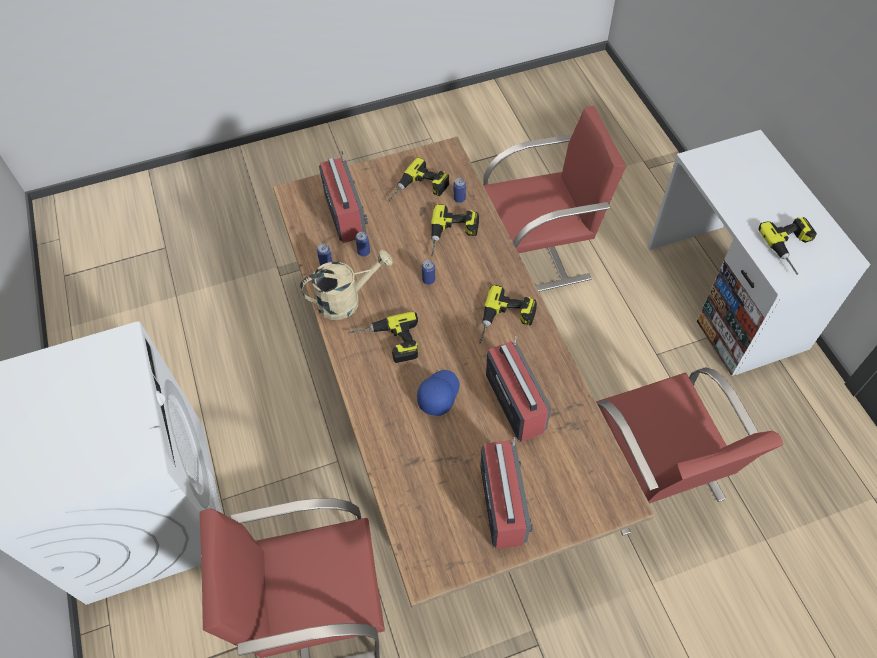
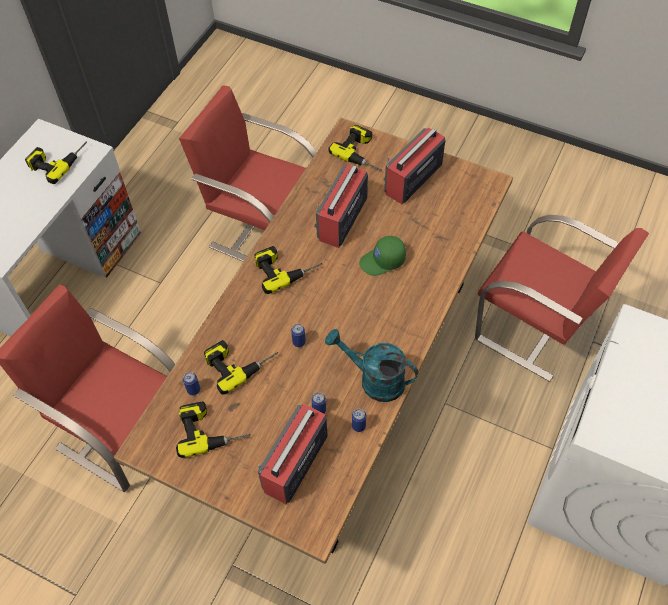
camera: 135 degrees left, 0 degrees up
(346, 300) = (374, 379): beige watering can -> turquoise watering can
(387, 343) = (379, 321): power drill -> power drill (363, 153)
(438, 394) = (382, 261): blue cap -> green cap
(652, 477) = (263, 227): red chair -> red chair turned 90 degrees counterclockwise

